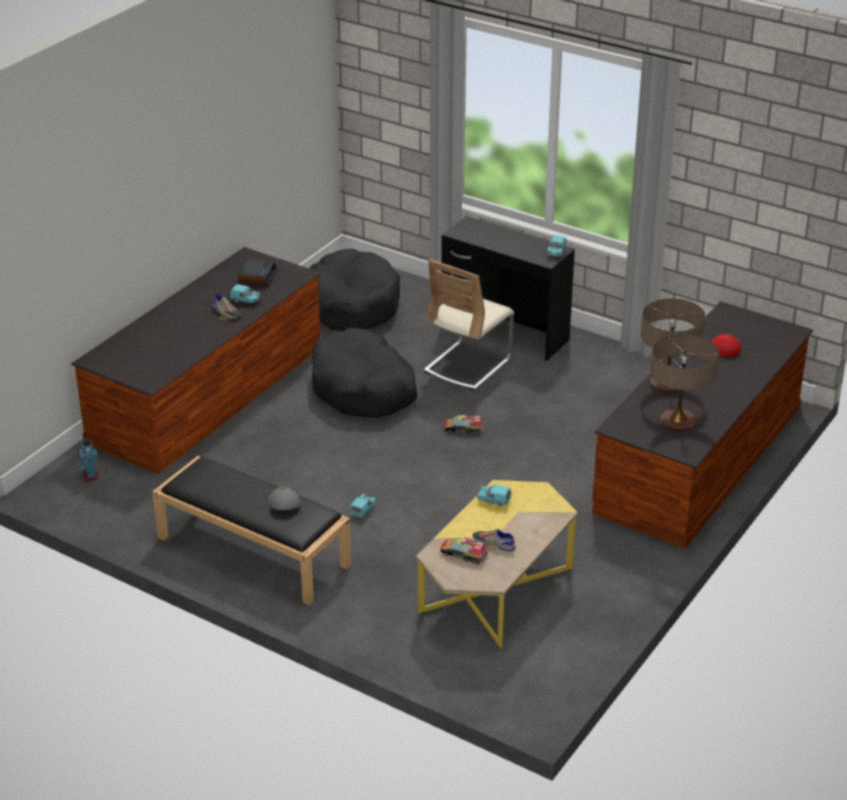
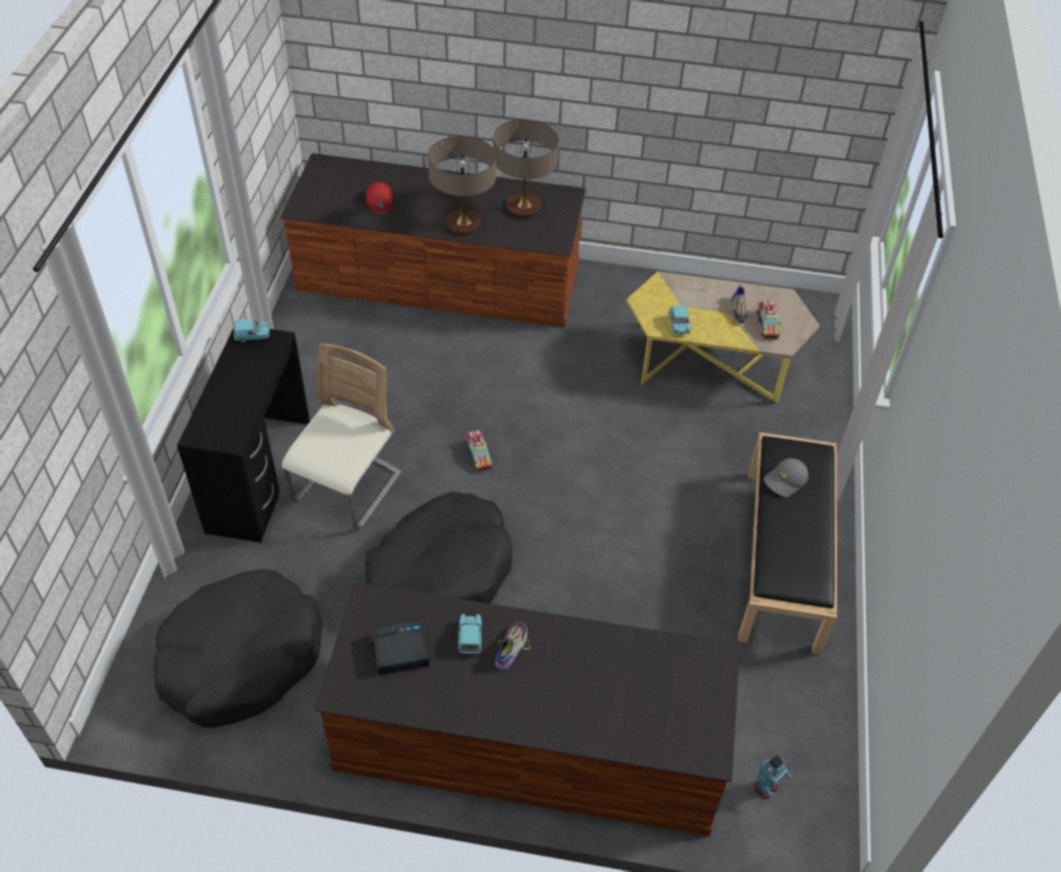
camera: 115 degrees left, 15 degrees up
(362, 510) = (663, 492): turquoise toy car -> none
(467, 365) = (347, 489): beige chair -> beige chair turned 75 degrees counterclockwise

